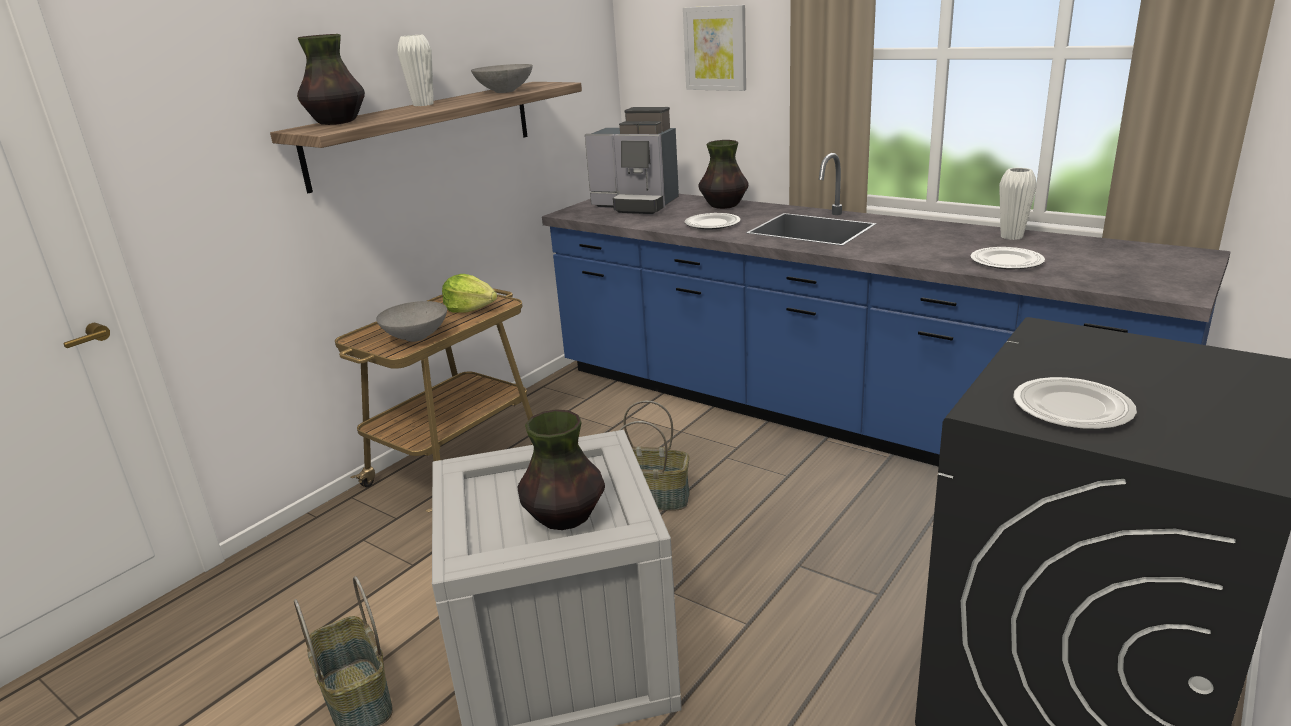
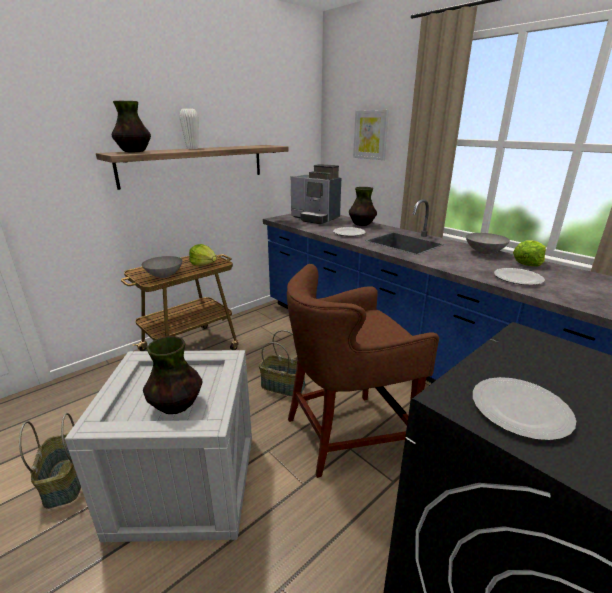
camera: 10 degrees right, 0 degrees up
(504, 91) = (243, 146): grey bowl -> grey bowl (484, 252)
(786, 547) = (347, 434): none -> brown stool
(1011, 237) = (527, 263): white vase -> lettuce

